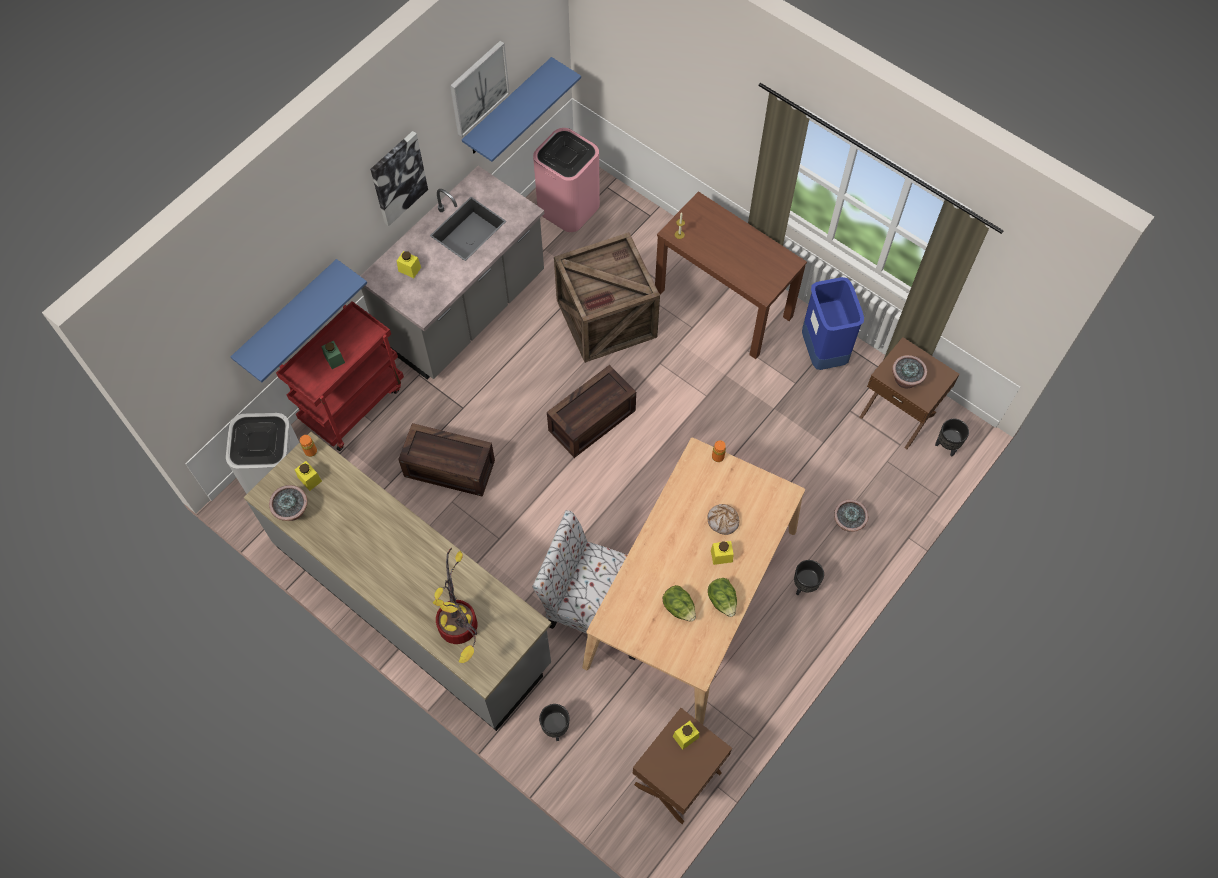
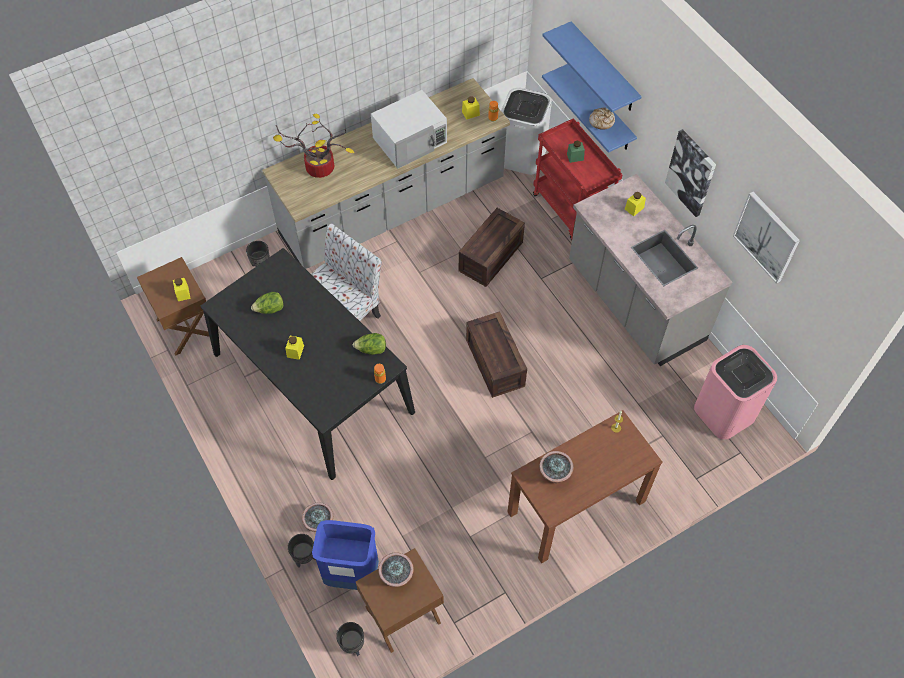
camera: 110 degrees right, 5 degrees down
(293, 511) = (450, 100): potted plant -> potted plant (554, 474)
(377, 534) = (410, 140): none -> white microwave
(508, 108) = (774, 297): blue shelf -> blue shelf (603, 68)
(605, 320) = (590, 404): crate -> none
(691, 597) = (312, 382): beige dining table -> black dining table
(722, 601) = (260, 339): lettuce -> lettuce (371, 349)
(723, 521) = (323, 363): bread -> bread (601, 121)
(805, 586) = (282, 467): black planter -> black planter (304, 558)
(823, 352) = (493, 575): blue trash can -> blue trash can (351, 575)

